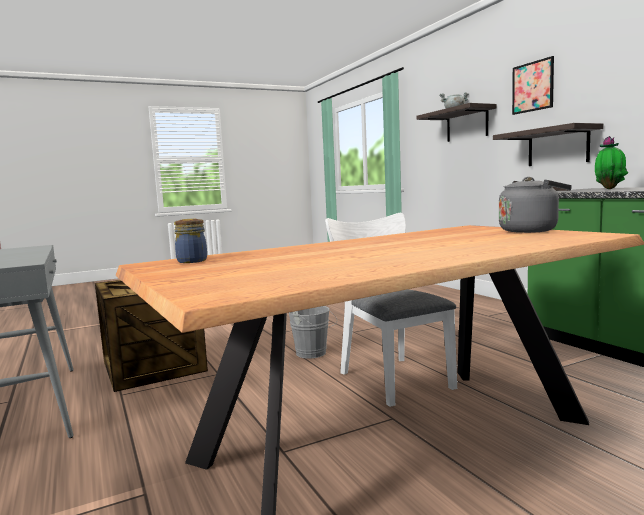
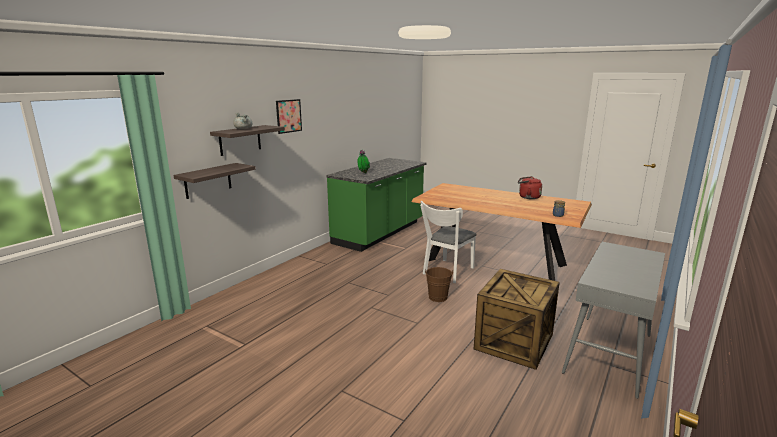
camera: 120 degrees left, 10 degrees up
(314, 353) = (438, 296): grey bucket -> brown bucket
(380, 263) = (527, 197): none -> red kettle
(530, 230) = (437, 190): grey kettle -> none
(558, 147) = (305, 154): shelf -> shelf (208, 180)

